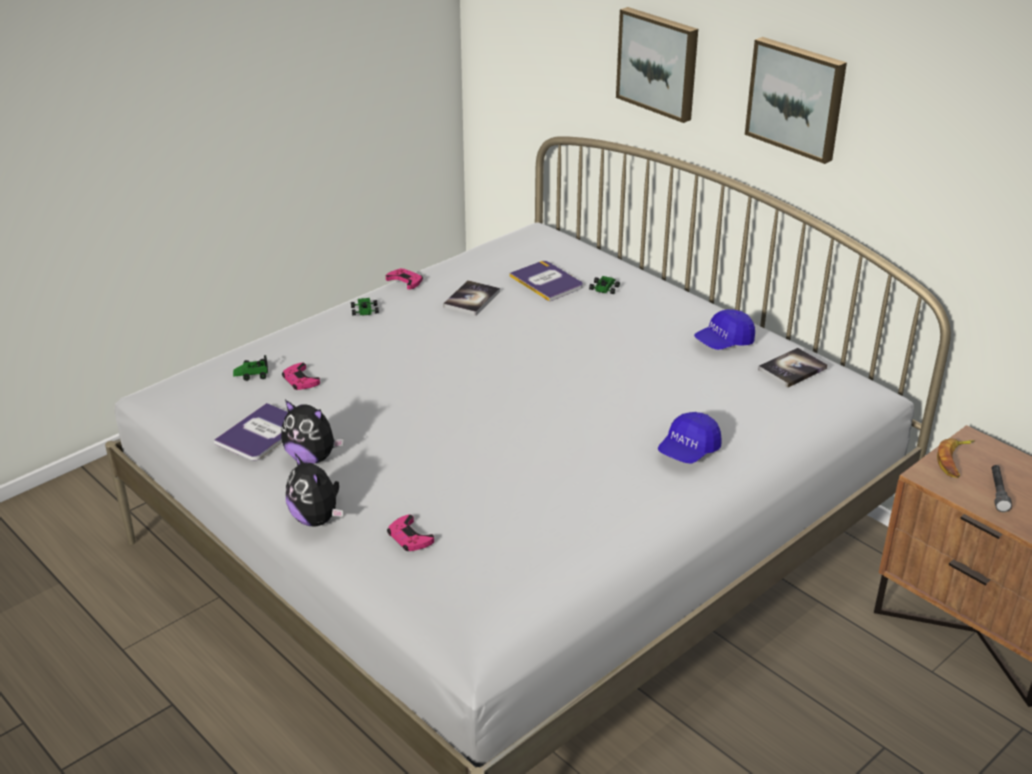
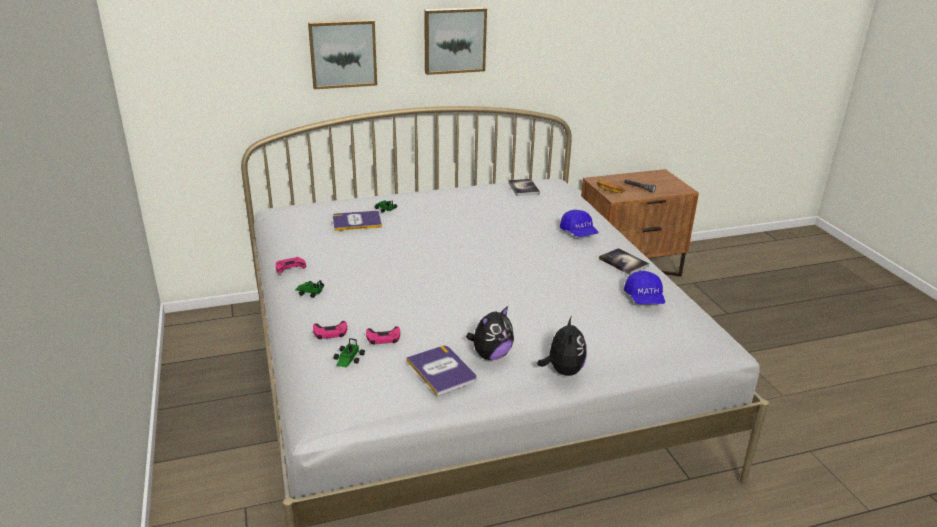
camera: 65 degrees left, 5 degrees down
(317, 519) = (563, 371): plush toy -> plush toy turned 75 degrees counterclockwise
(409, 537) = (610, 337): pink game controller -> pink game controller (330, 333)
(472, 299) = (347, 250): book -> book (623, 262)
(724, 342) = (481, 196): blue cap -> blue cap (644, 299)

